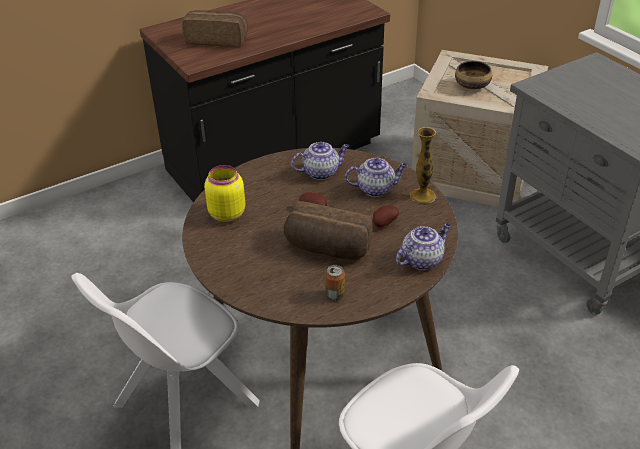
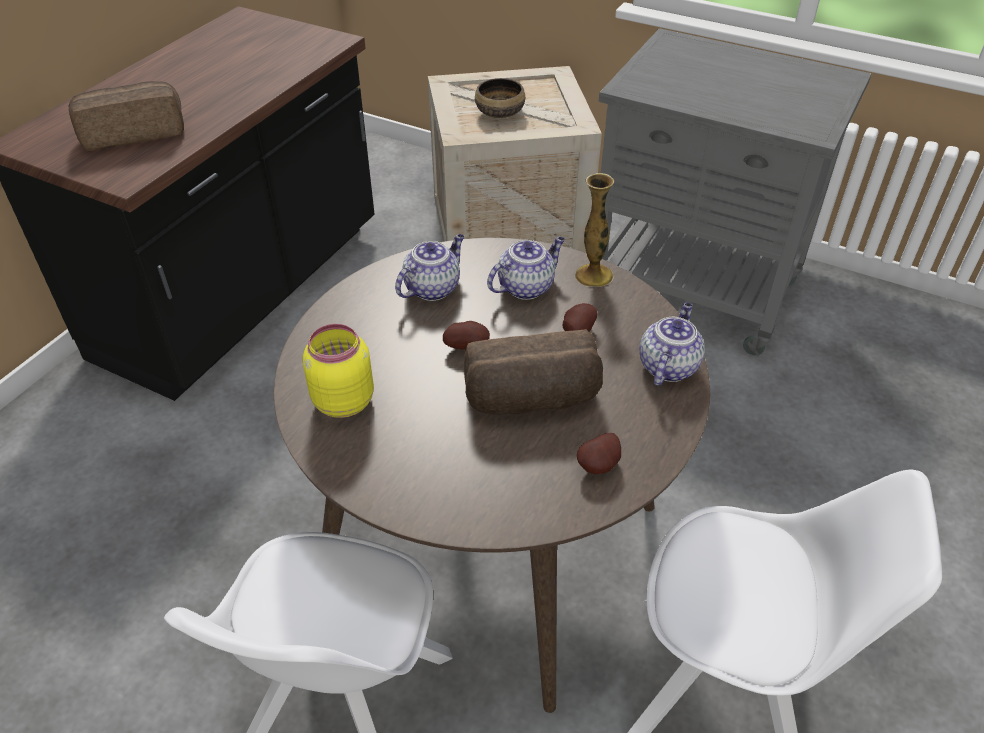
camera: 30 degrees left, 5 degrees up
(334, 295) = (600, 466): can -> potato

